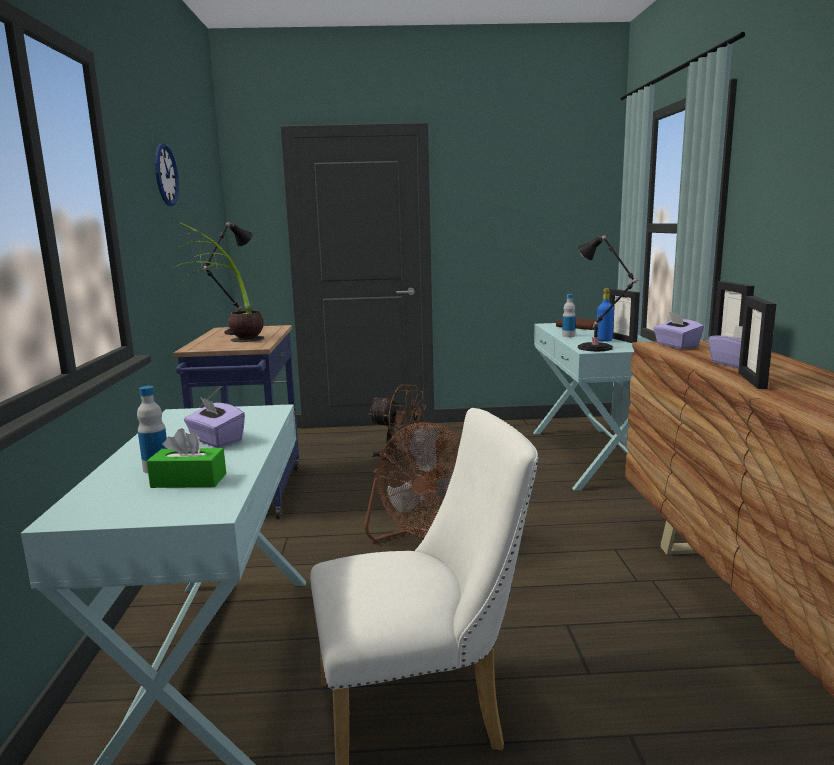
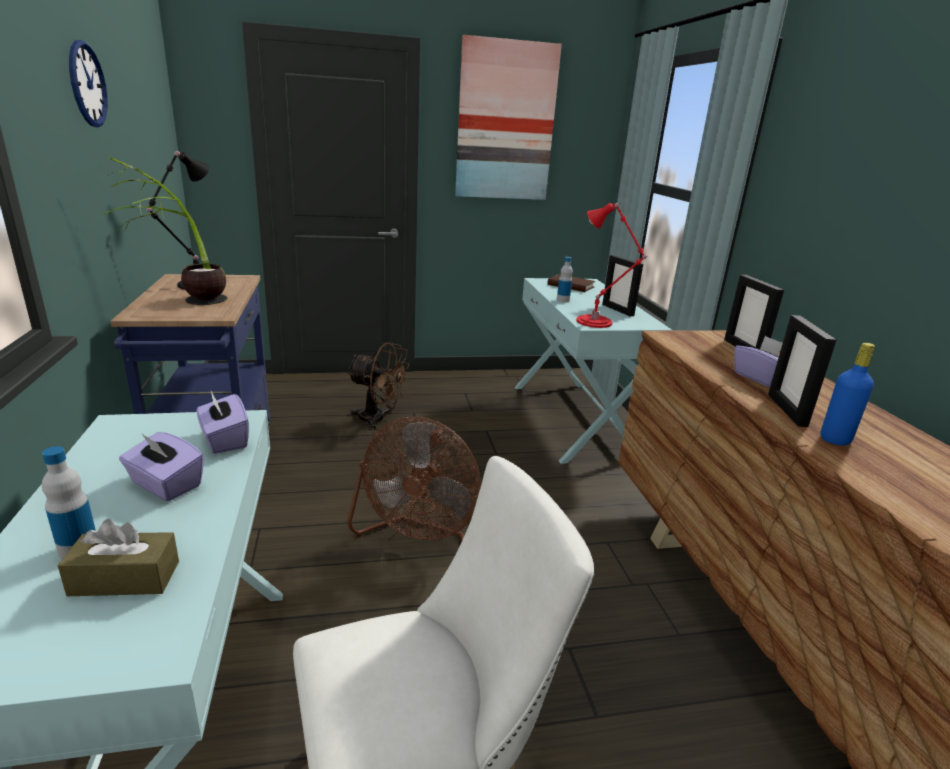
camera: 10 degrees left, 10 degrees up
(189, 481) = (125, 578): green tissue box -> brown tissue box
(508, 186) = (505, 122): none -> picture
(597, 348) = (597, 322): black table lamp -> red table lamp
(604, 340) = (600, 310): blue bottle -> blue bottle (835, 439)
(676, 345) = (689, 340): purple tissue box -> purple tissue box (224, 440)

